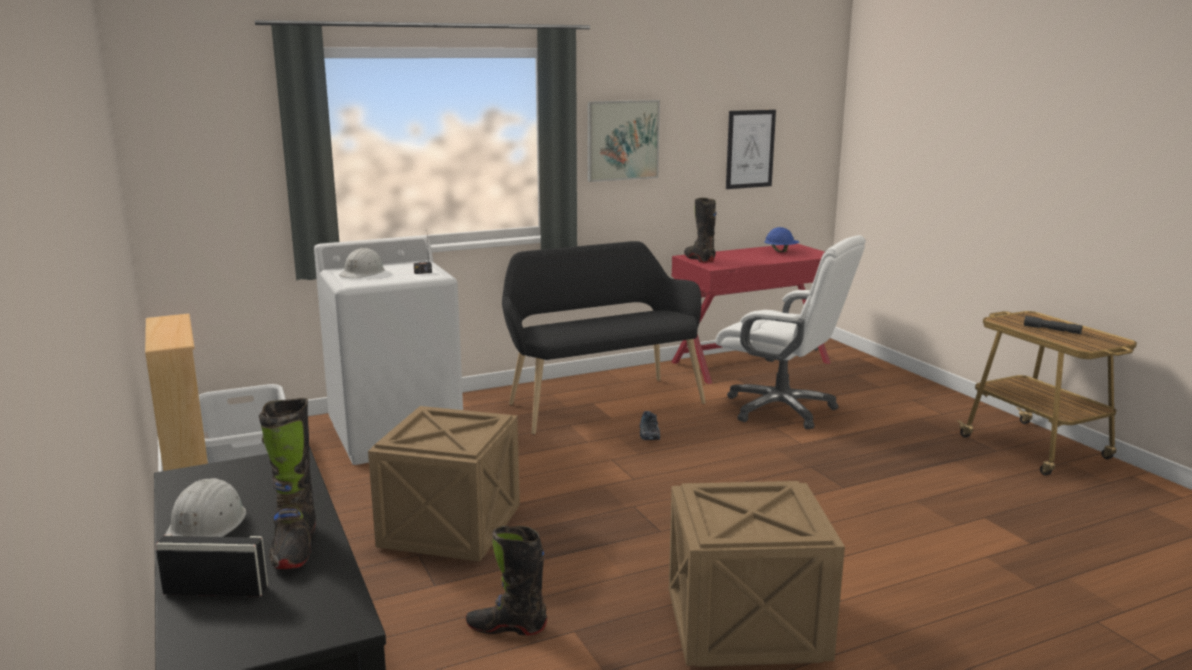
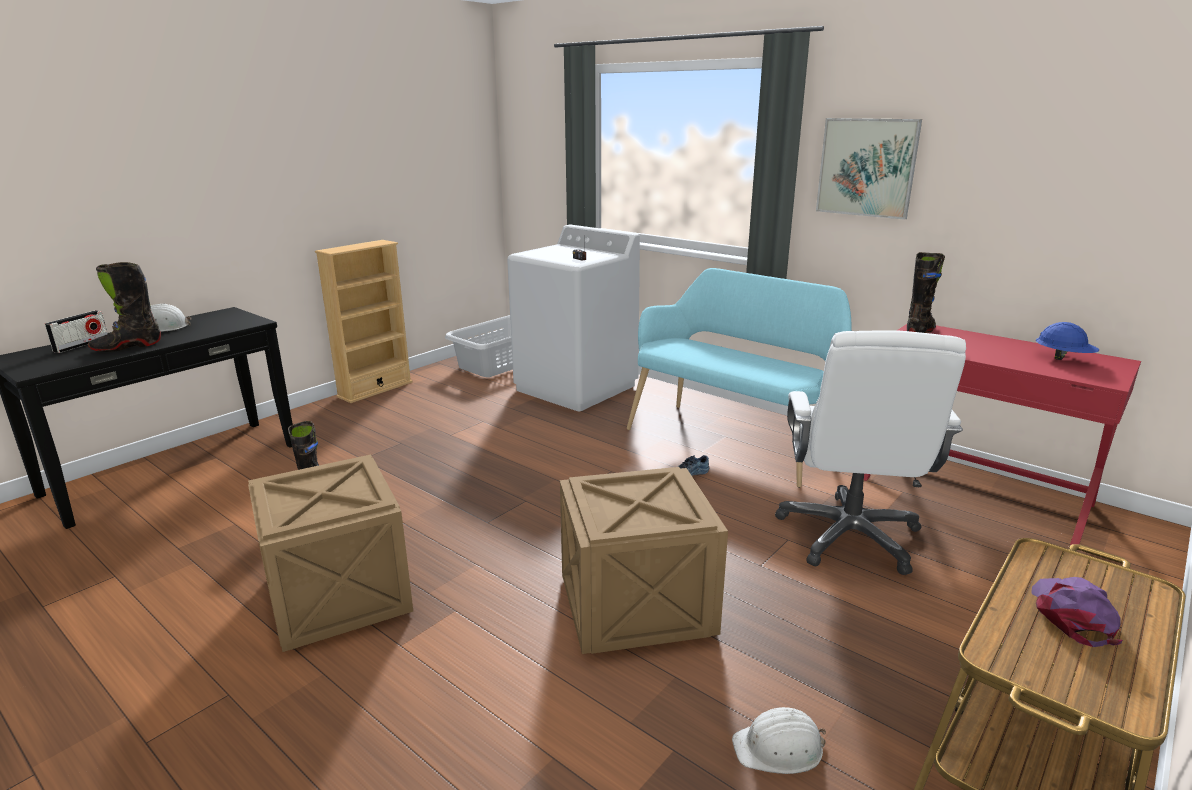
camera: 65 degrees right, 5 degrees up
(215, 590) = (81, 345): radio -> radio turned 45 degrees clockwise
(363, 273) = (559, 250): white hard hat -> white hard hat (779, 748)
(450, 529) = (442, 443): crate -> crate (634, 606)
(600, 401) = (733, 438): black bench -> turquoise bench
(750, 149) = (1073, 200): picture -> none
(1052, 330) = (1072, 615): grey flashlight -> purple cap

